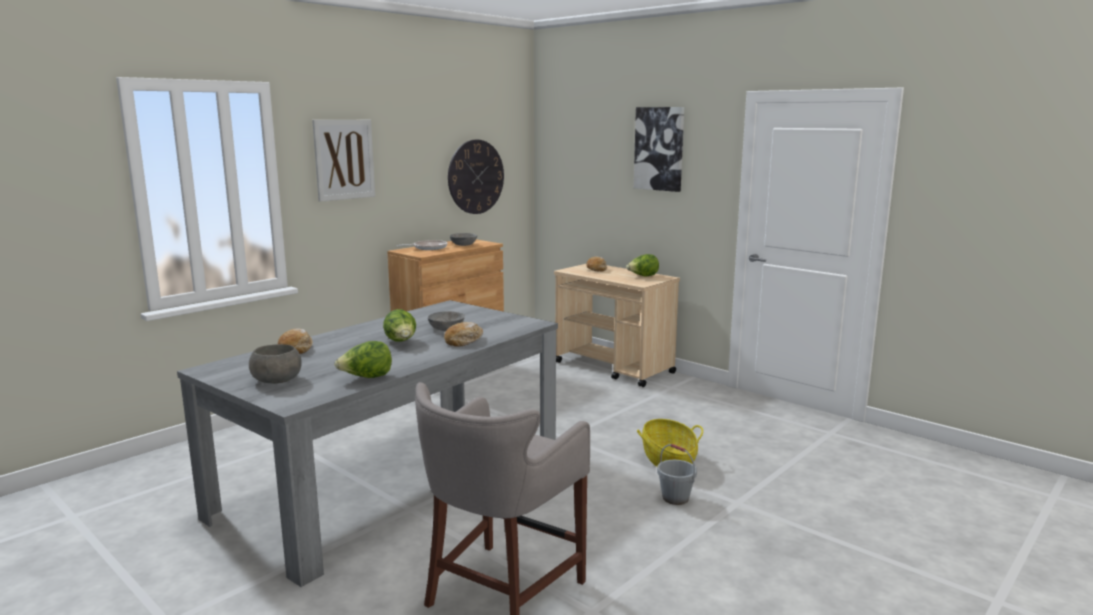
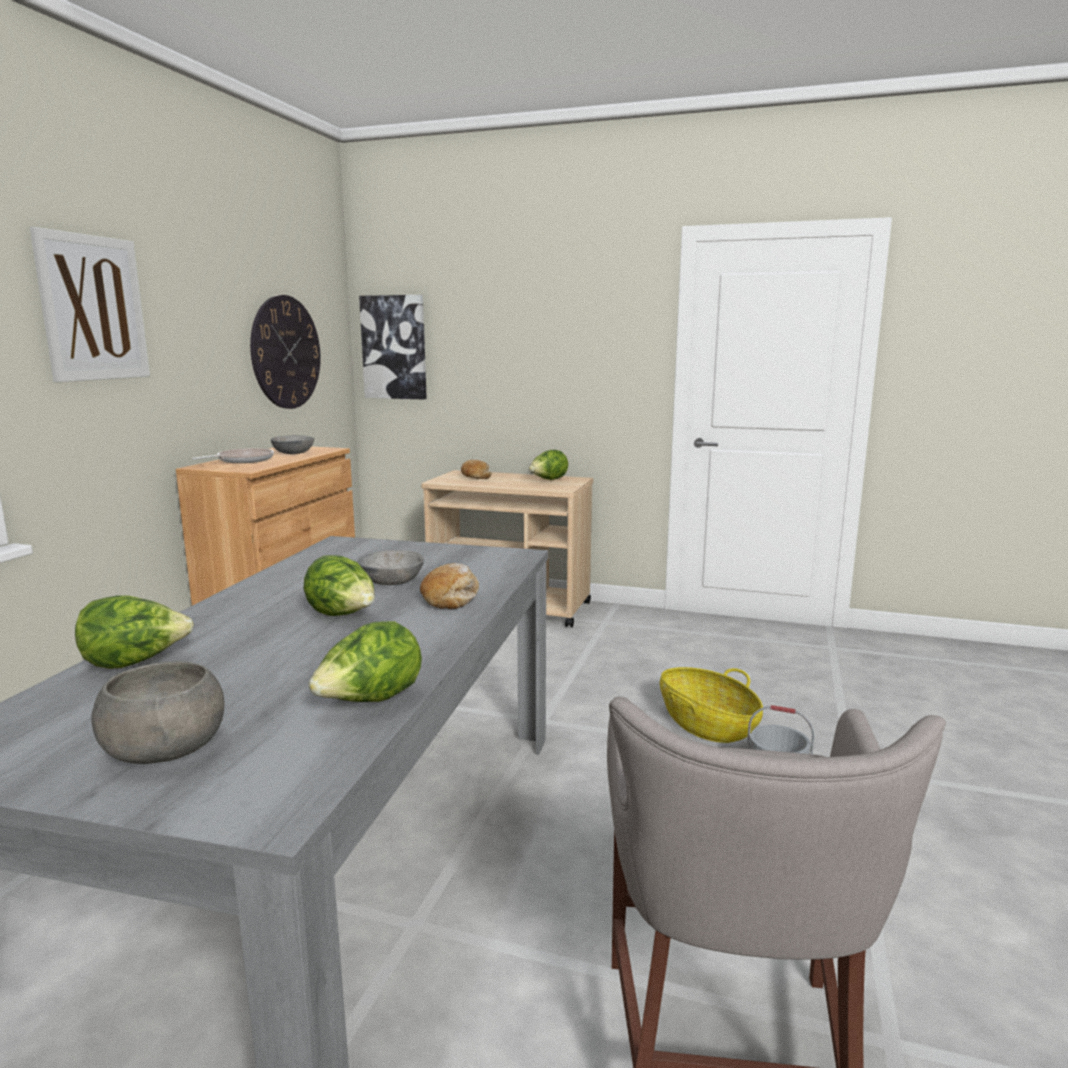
camera: 25 degrees left, 0 degrees up
(296, 348) = (135, 662): bread -> lettuce
(659, 149) = (554, 308): picture -> picture (394, 347)

